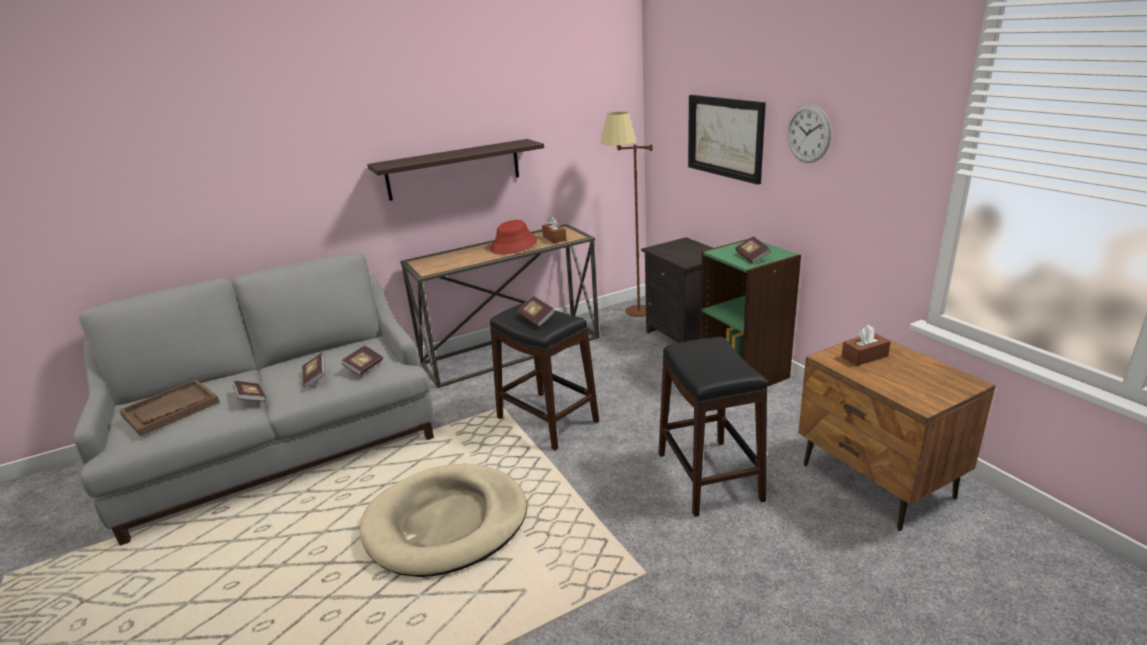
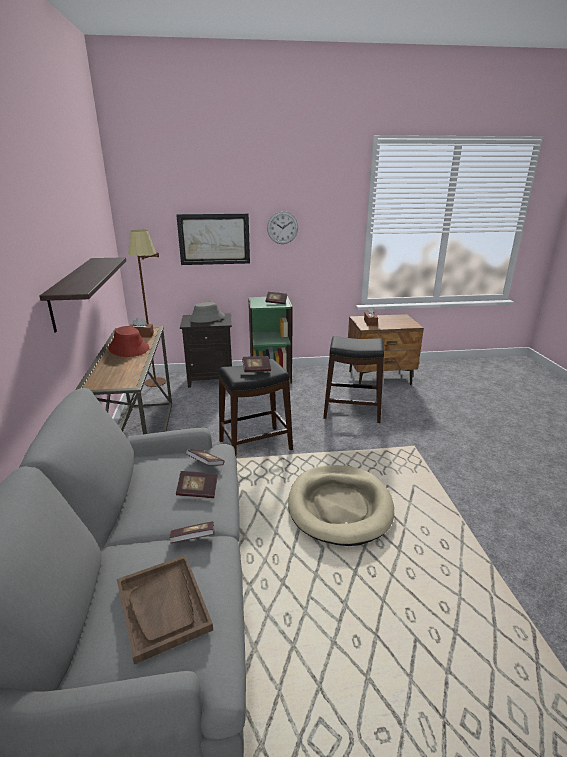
camera: 70 degrees left, 0 degrees up
(690, 250) = (206, 318): none -> grey hat

